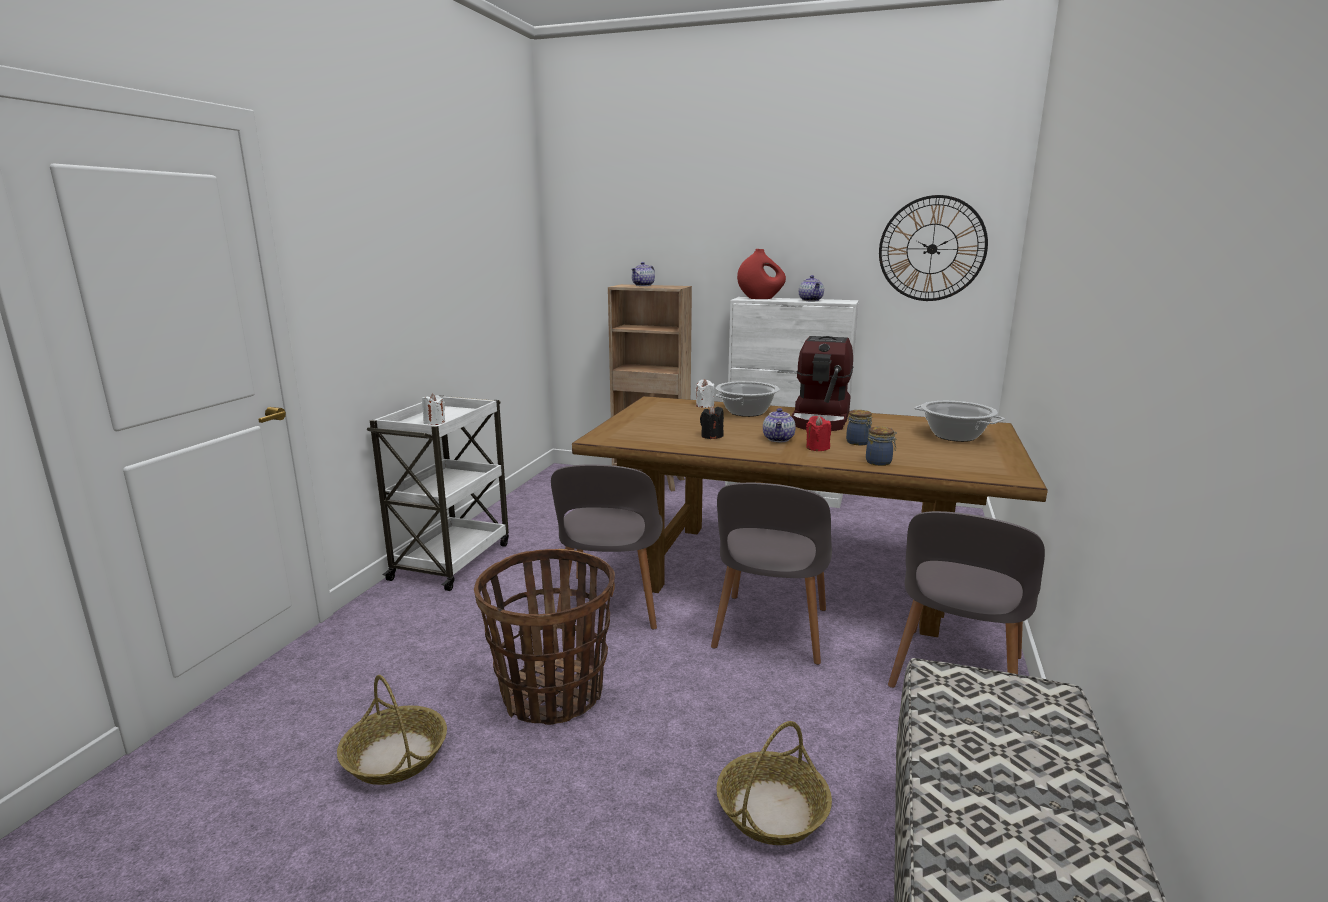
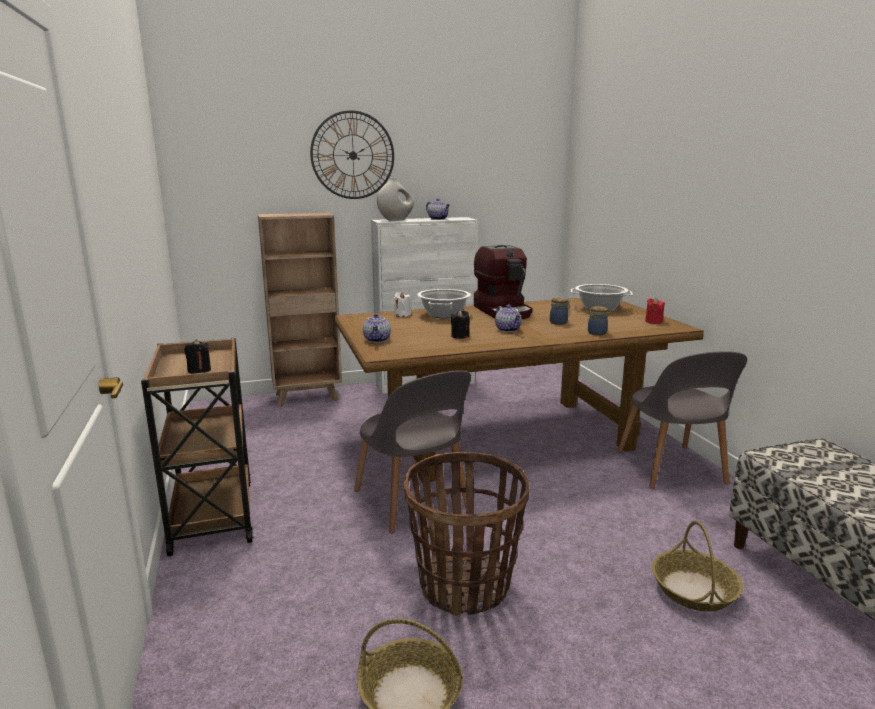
camera: 35 degrees left, 0 degrees up
(434, 422) = (199, 370): white candle -> black candle
(452, 560) = (212, 515): white cart -> brown cart
(643, 285) = (287, 214): teapot -> teapot (377, 340)
(760, 298) = (396, 220): red vase -> white vase
(770, 631) = (544, 480): grey chair -> none
(817, 448) = (543, 331): red candle -> red candle (653, 321)
(932, 249) = (513, 175): wall clock -> wall clock (353, 155)

